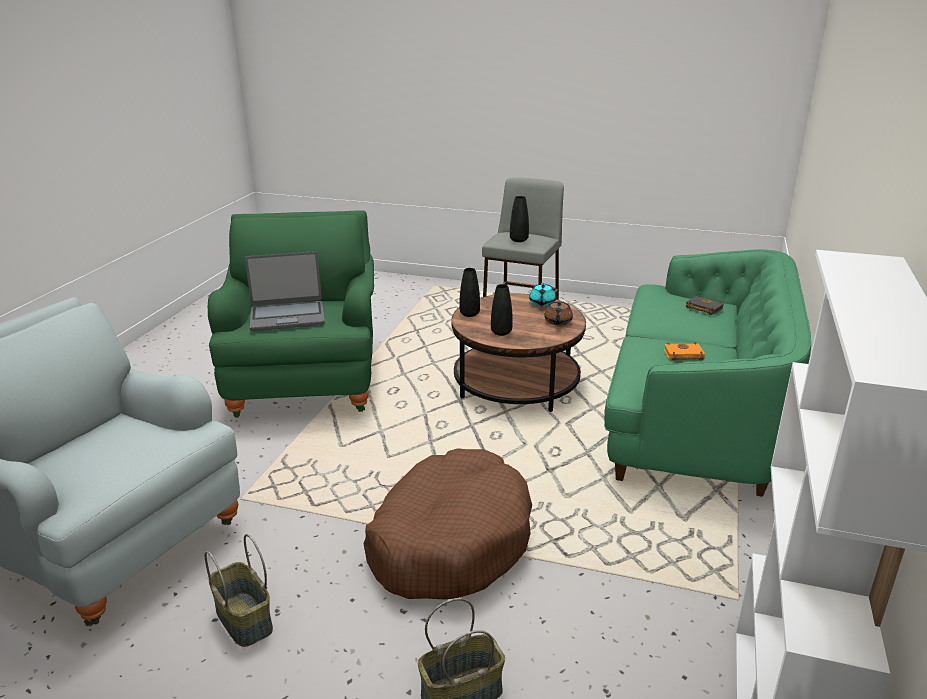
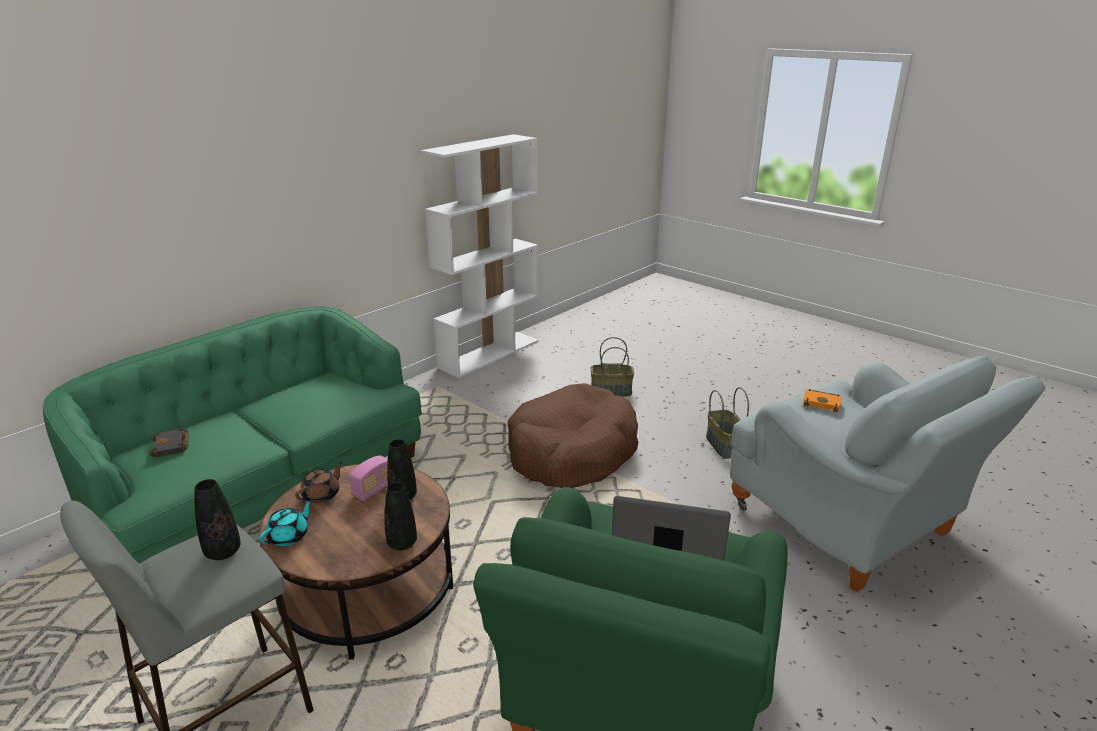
camera: 155 degrees left, 0 degrees up
(528, 331) = (373, 489): none -> radio
(683, 355) = (305, 400): orange book -> orange book (822, 403)

